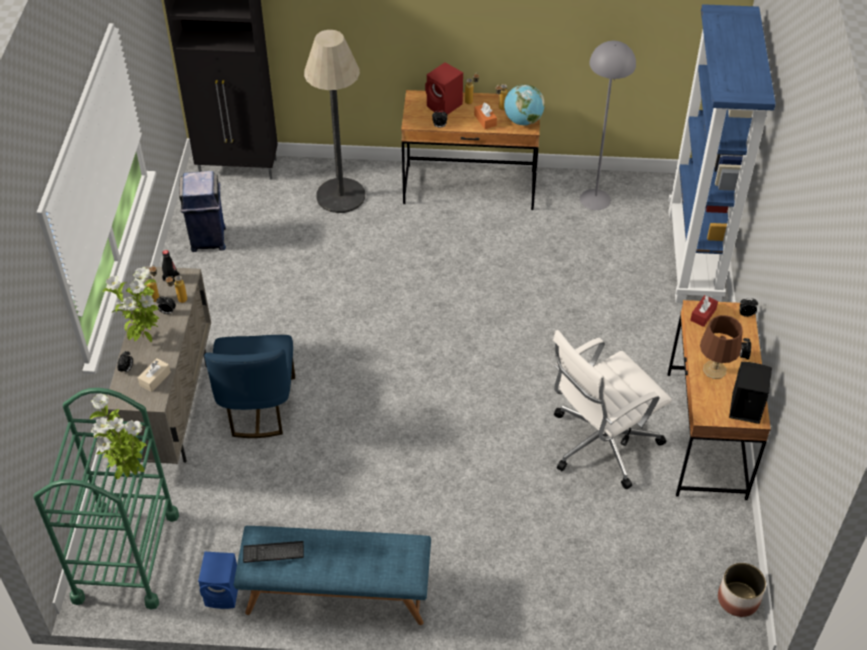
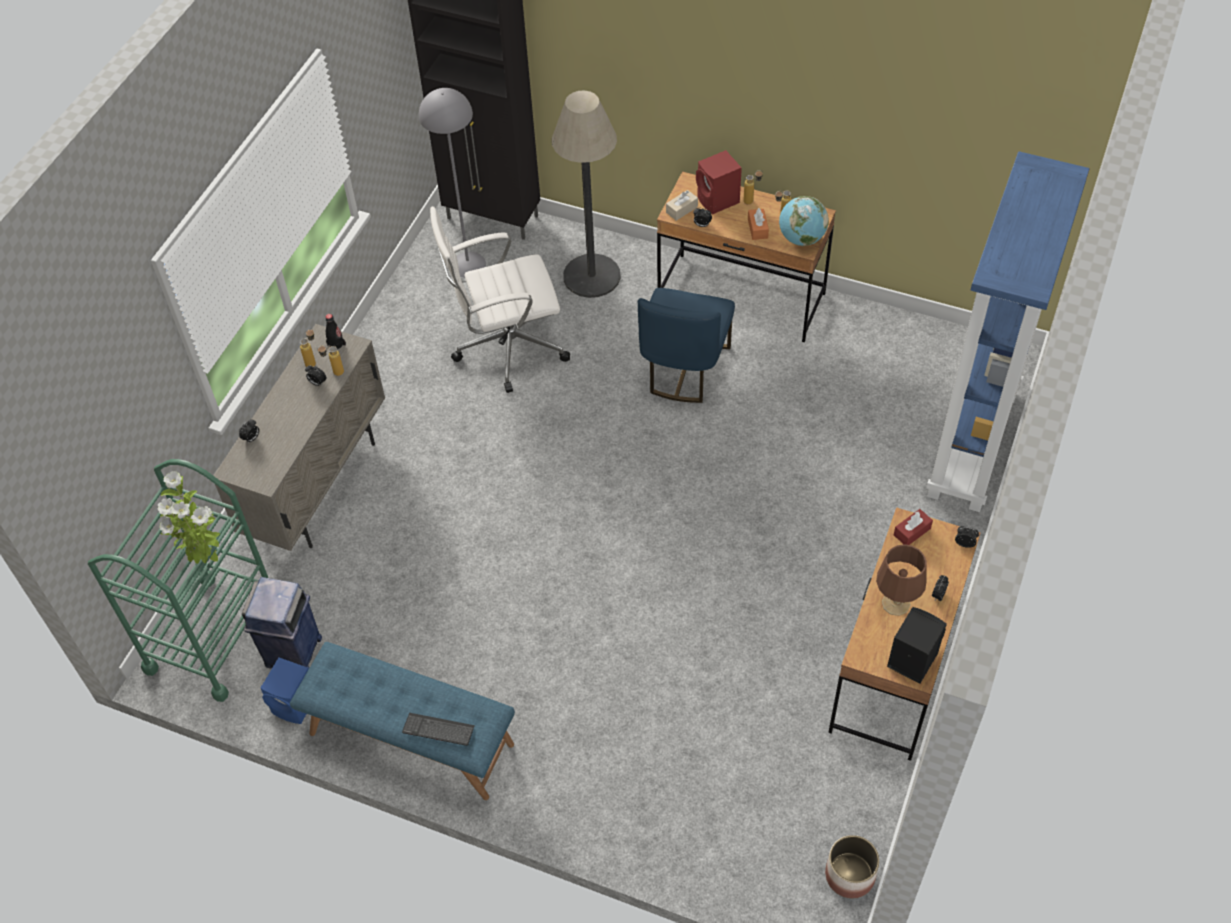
camera: 20 degrees right, 5 degrees up
(144, 338) = (283, 407): potted plant -> none
(155, 379) = (276, 457): beige tissue box -> beige tissue box (681, 209)
(208, 240) = (428, 297): blue trash can -> blue trash can (293, 653)
(258, 406) = (408, 504): blue chair -> blue chair (684, 369)
(273, 552) = (340, 680): keyboard -> keyboard (438, 730)
(595, 199) = (884, 345): grey floor lamp -> grey floor lamp (468, 264)
(600, 444) = (767, 646): white office chair -> white office chair (507, 346)

